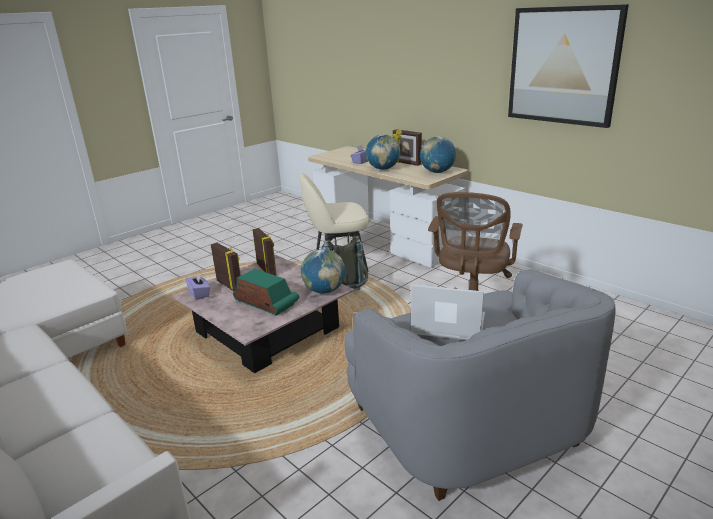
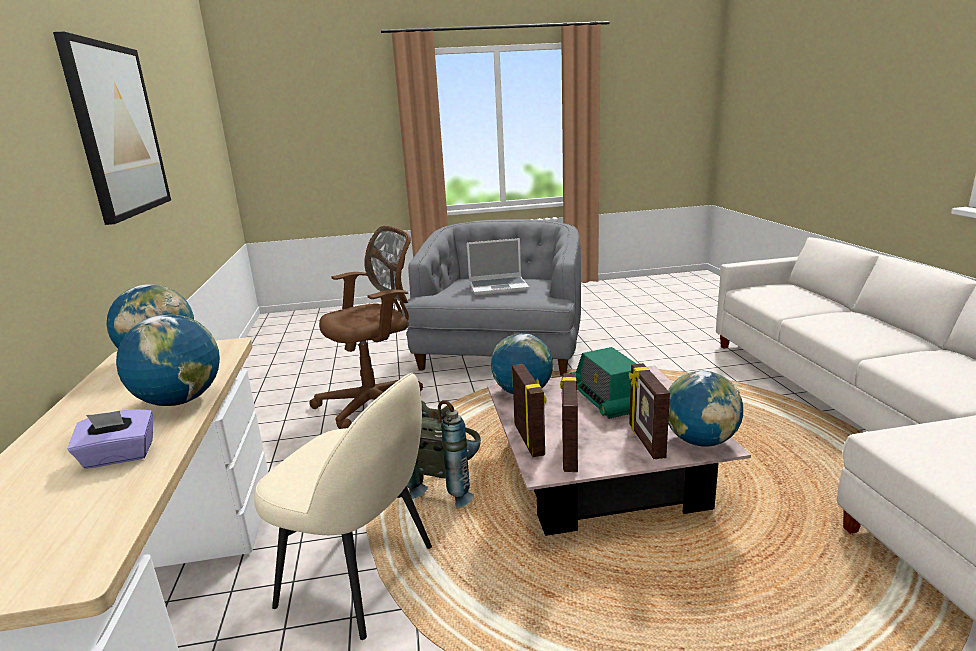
camera: 145 degrees left, 5 degrees down
(199, 294) = (700, 441): purple tissue box -> globe
(406, 163) = (101, 405): picture frame -> picture frame (530, 439)
(447, 325) = (499, 287): laptop -> laptop turned 60 degrees counterclockwise

